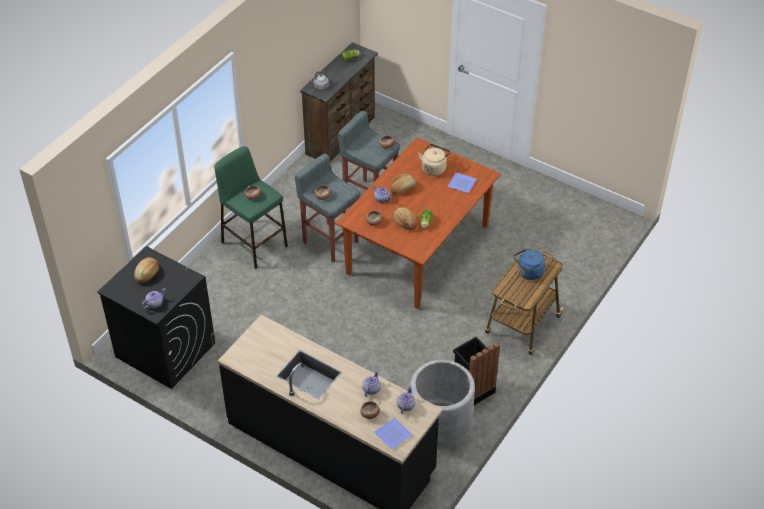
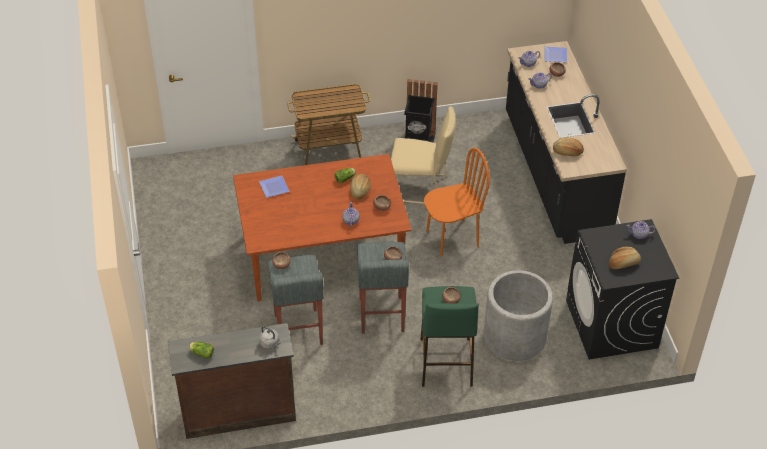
camera: 135 degrees left, 0 degrees up
(347, 328) = (452, 238): none -> orange chair
(403, 189) = (323, 216): bread -> bread (567, 152)
(420, 350) = (419, 187): none -> beige chair
(434, 168) = (275, 215): beige kettle -> none
(440, 424) = (466, 138): grey planter -> grey planter (515, 336)
(528, 273) = (323, 103): blue kettle -> none

